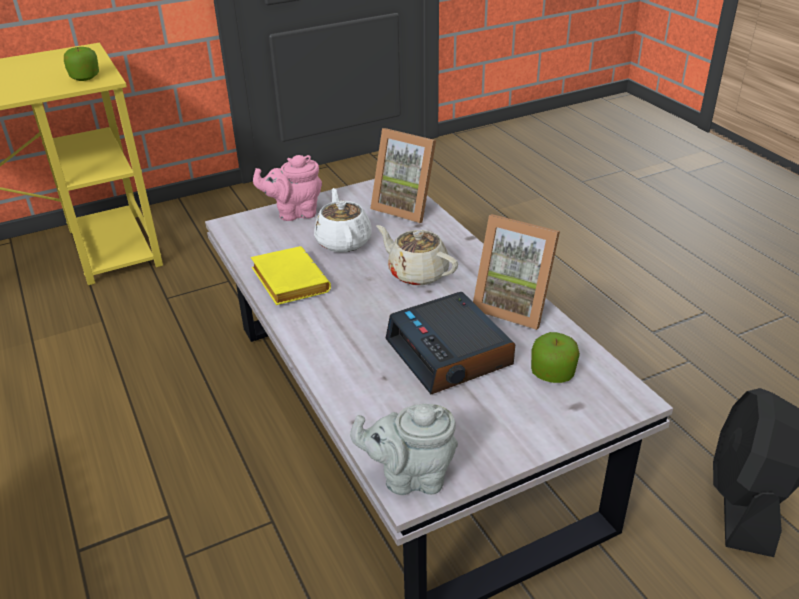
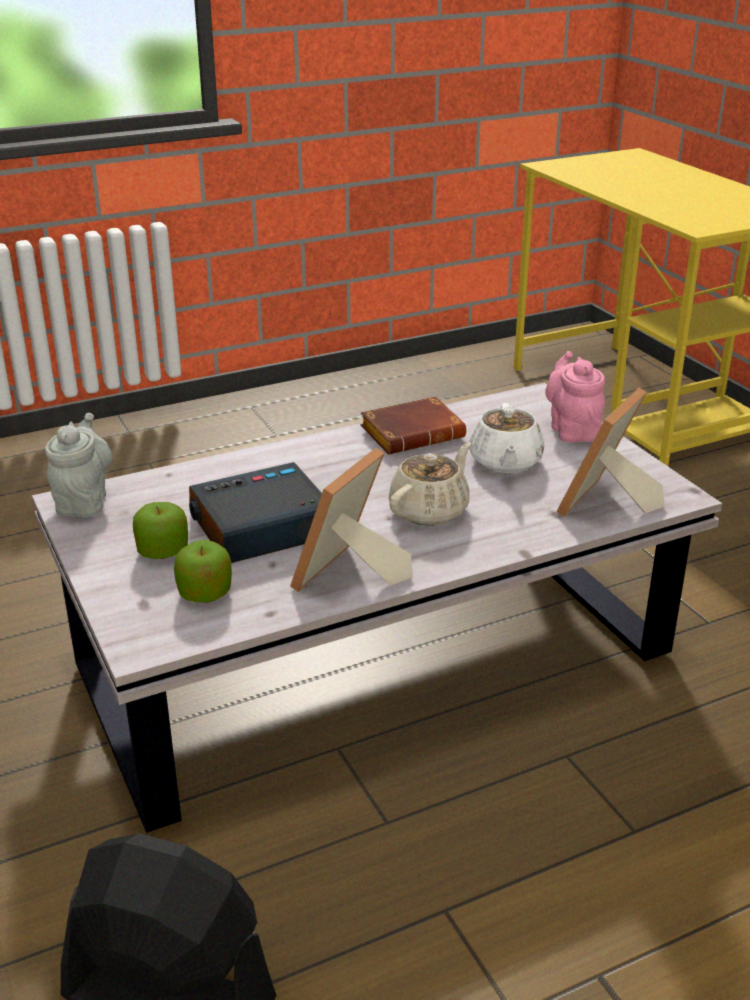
camera: 90 degrees right, 5 degrees down
(85, 77) = (702, 220): apple -> apple (163, 551)
(287, 281) = (413, 433): yellow book -> brown book
(343, 241) = (505, 462): white teapot -> white teapot turned 105 degrees clockwise

